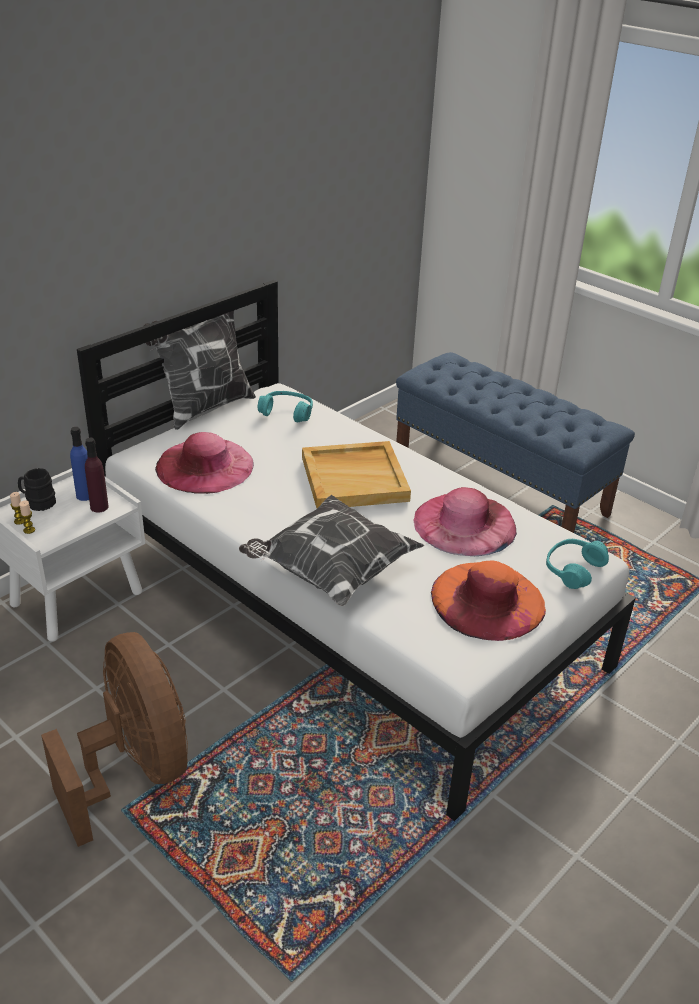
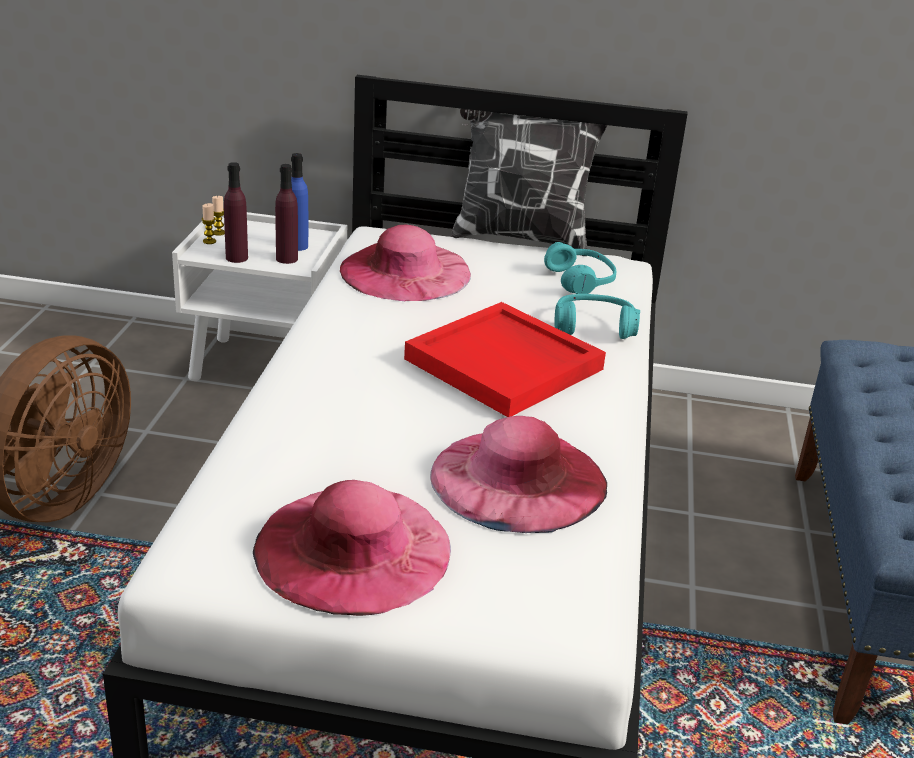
camera: 55 degrees right, 5 degrees down
(38, 502) = (258, 230): black mug -> none
(72, 527) = (236, 258): none -> purple bottle
(330, 571) = (291, 408): pillow -> none
(355, 478) = (506, 364): beige tray -> red tray
(487, 600) = (353, 548): orange hat -> pink hat
(573, 570) = (525, 616): turquoise headphones -> turquoise headphones (594, 327)

